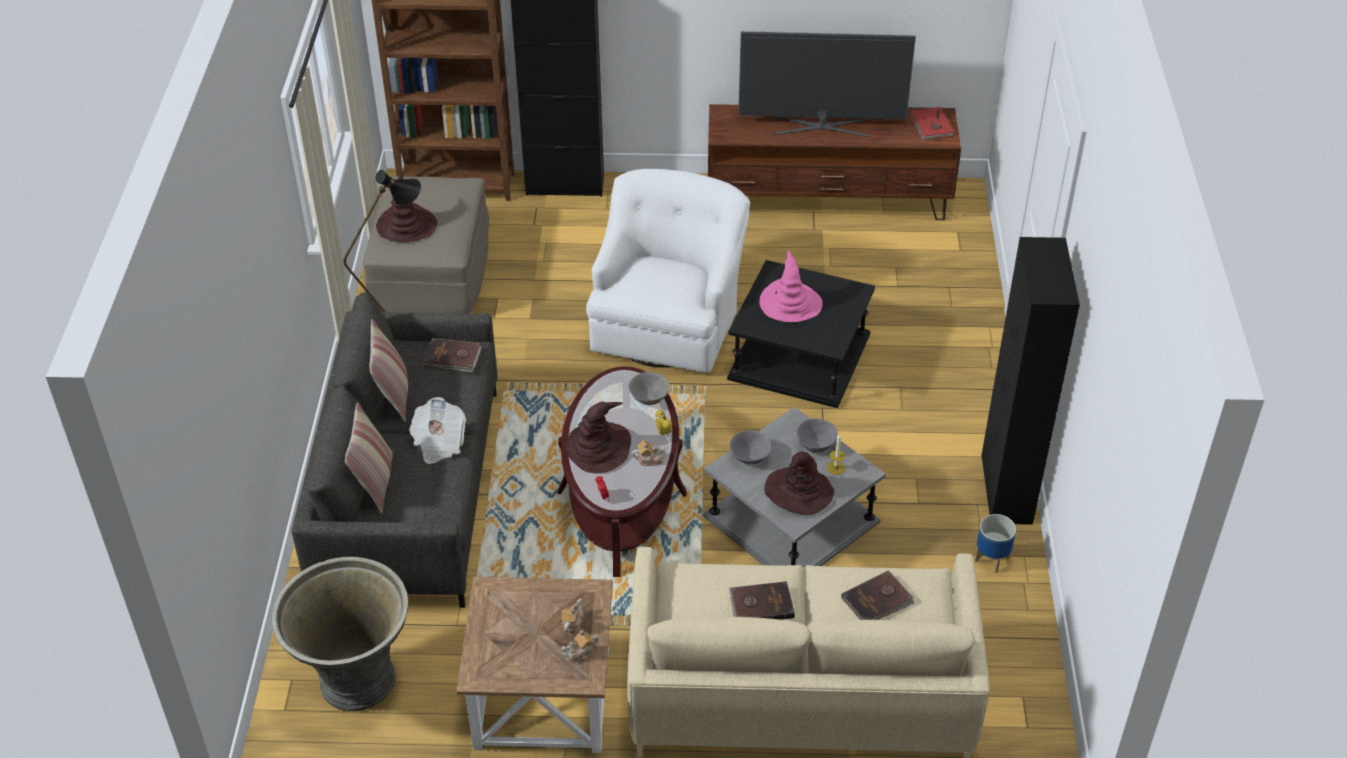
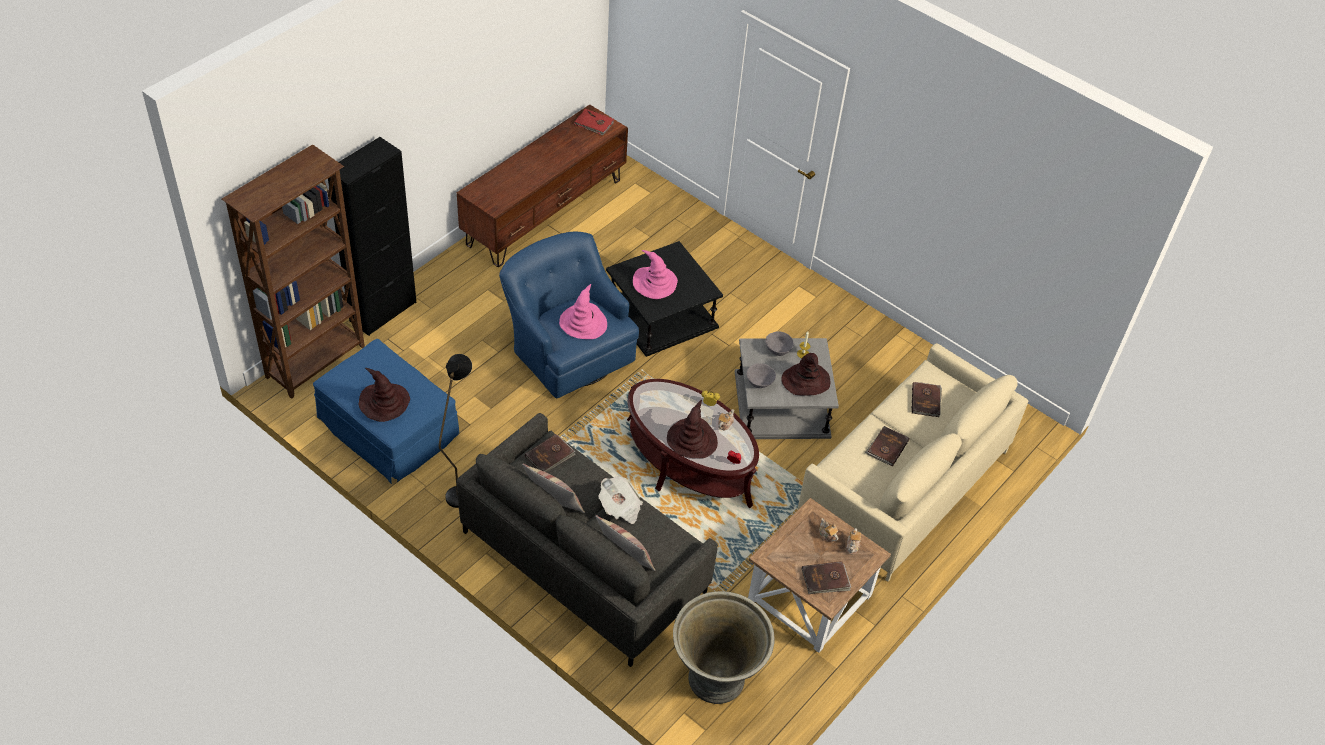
camera: 55 degrees left, 5 degrees up
(431, 273) = (389, 428): beige ottoman -> blue ottoman
(507, 657) = (826, 579): none -> brown book
(648, 398) = (674, 392): grey bowl -> none
(661, 283) = (583, 323): none -> pink hat
(668, 321) = (568, 349): white armchair -> blue armchair
(822, 126) = (539, 163): television -> none
(991, 559) = (886, 347): planter -> none
(1006, 489) = (845, 307): black cabinet -> none

